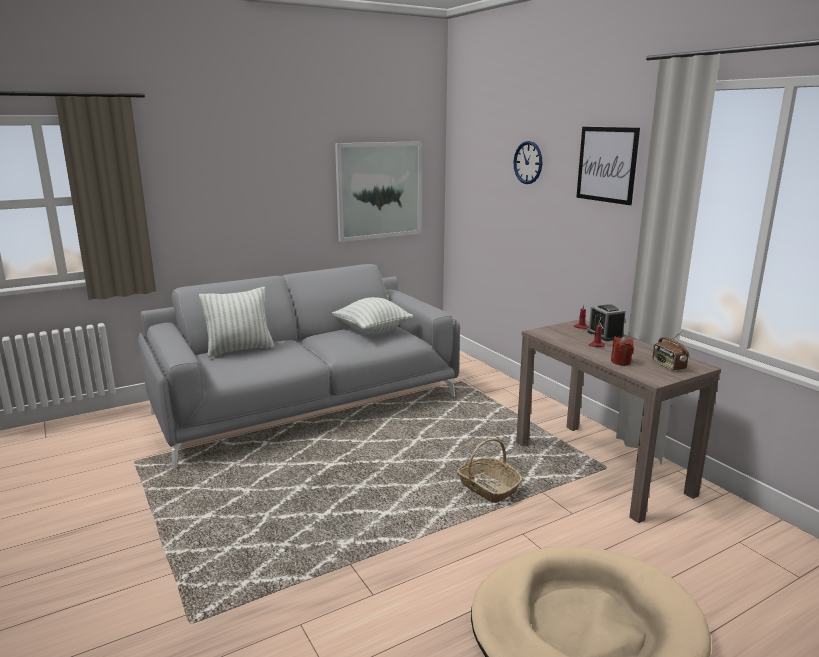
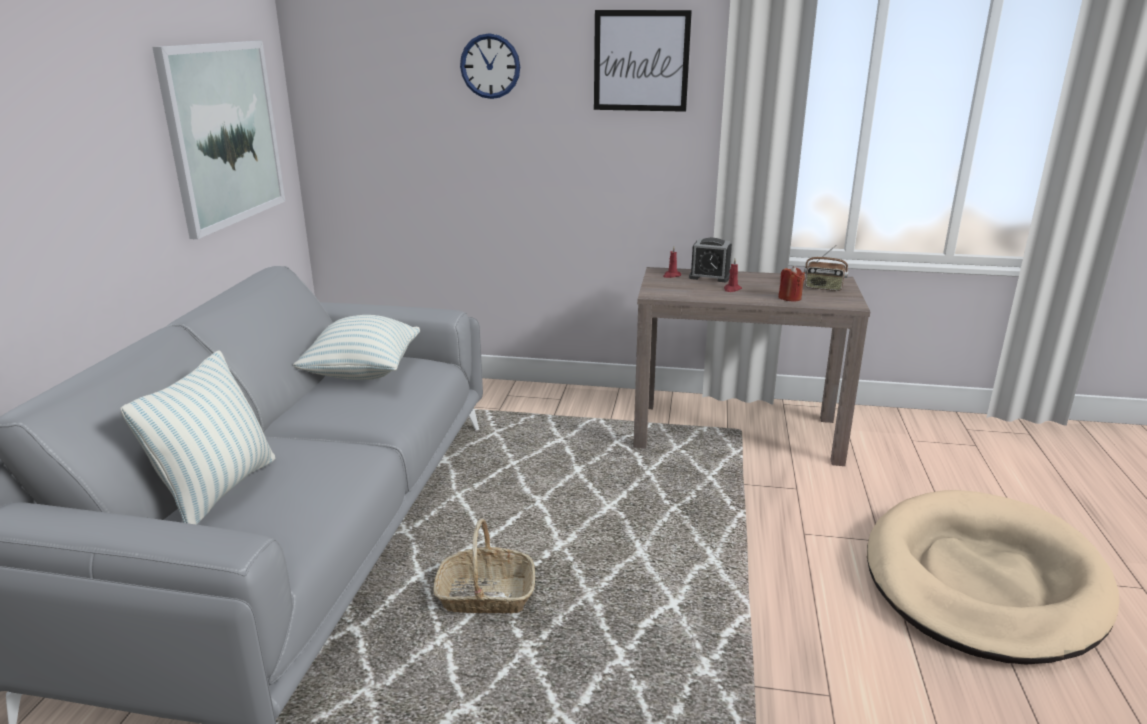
camera: 50 degrees left, 5 degrees up
(488, 488) = (698, 509): basket -> basket (485, 596)

